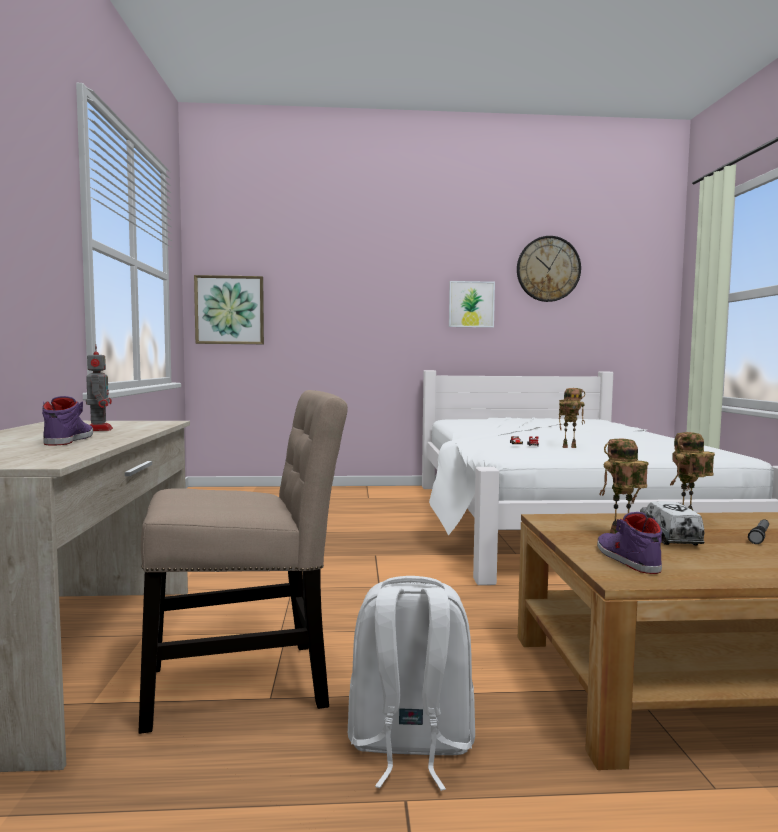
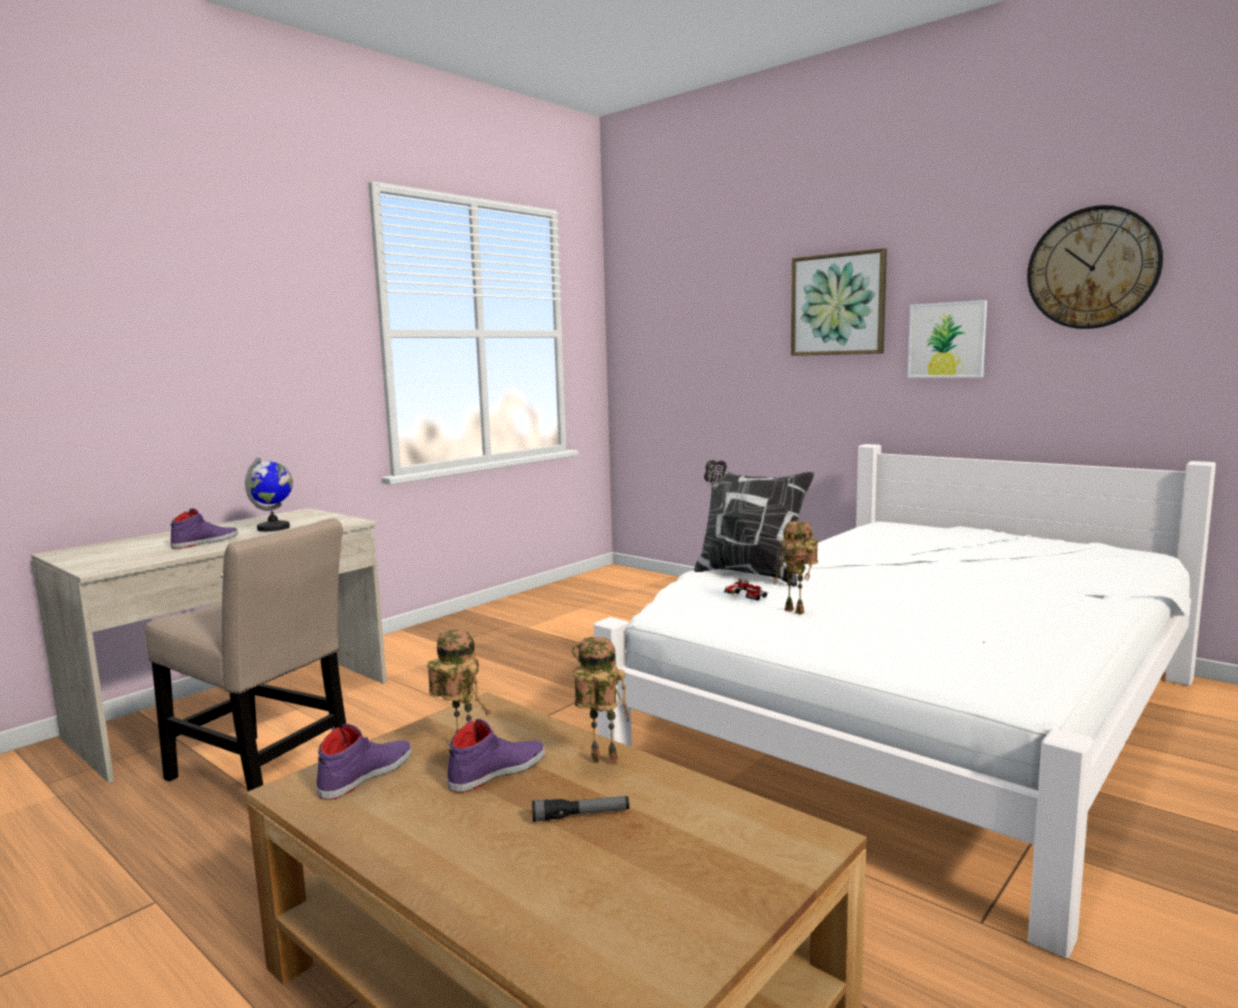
camera: 45 degrees right, 5 degrees up
(99, 429) = (274, 528): toy robot -> globe
(229, 310) = (646, 361): picture -> picture (838, 304)
(409, 745) = (232, 870): white backpack -> none
(484, 439) = (749, 574): none -> pillow
(669, 536) = (497, 771): toy truck -> purple shoe

